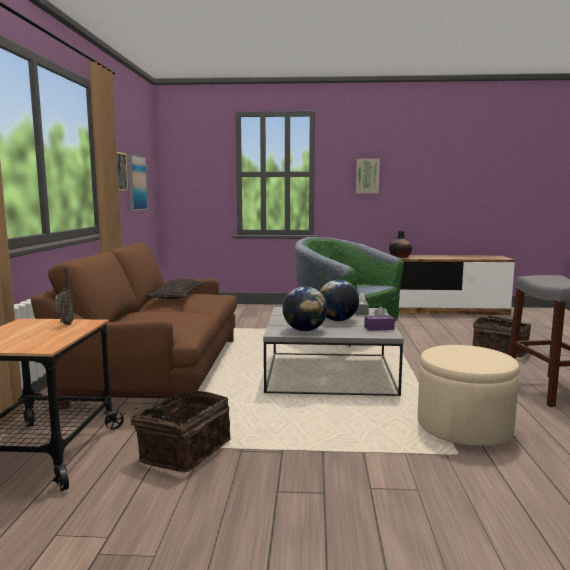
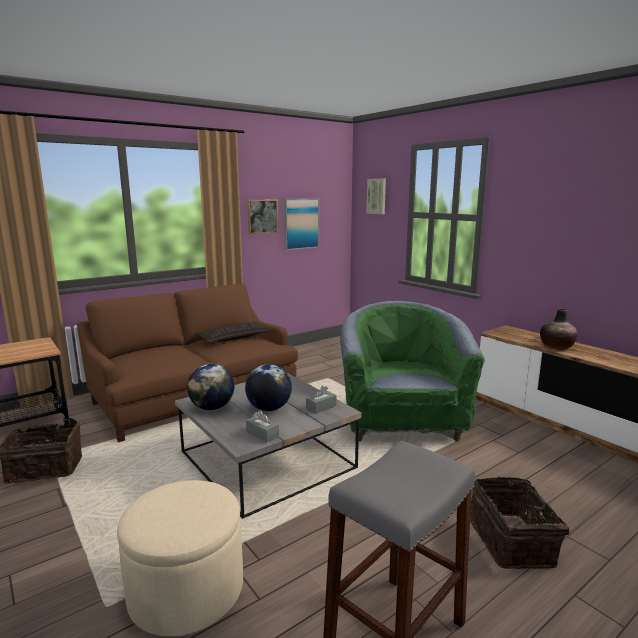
camera: 50 degrees right, 5 degrees up
(65, 324) = (36, 350): radio -> none
(367, 176) = (546, 224): picture -> picture (377, 196)
(379, 328) = (262, 434): purple tissue box -> grey tissue box

